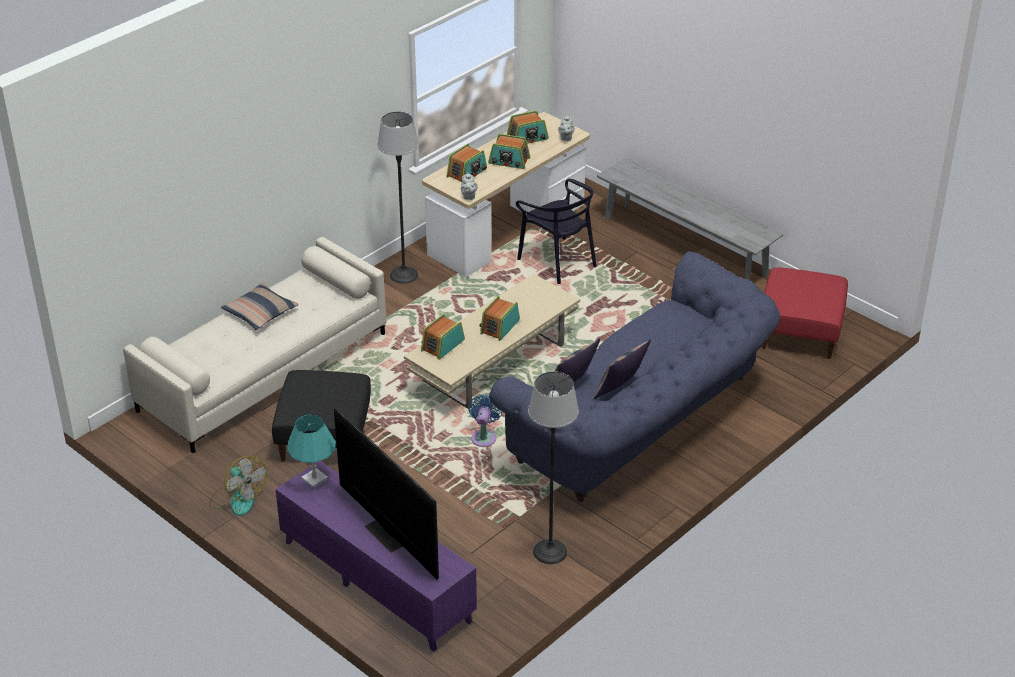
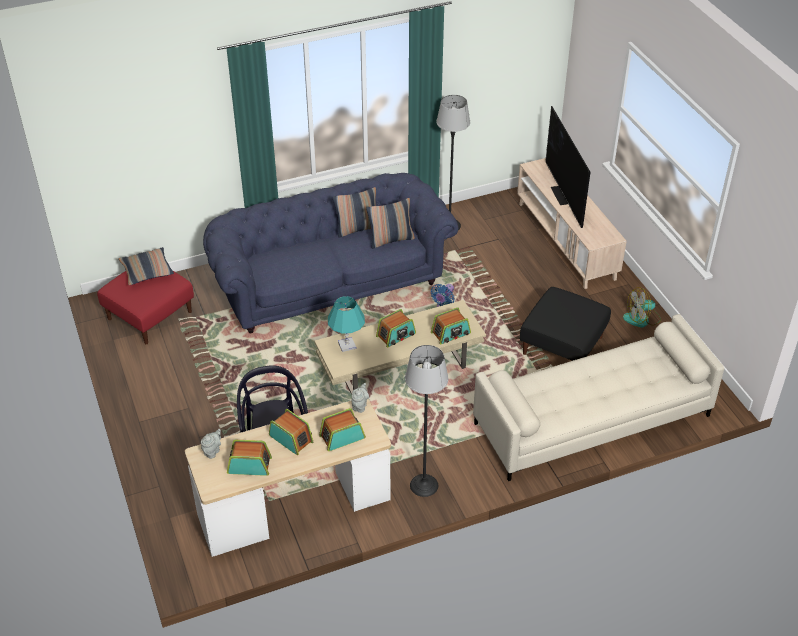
camera: 155 degrees left, 5 degrees up
(237, 498) = (642, 319): fan -> fan turned 90 degrees counterclockwise
(260, 312) = (592, 398): pillow -> pillow (147, 271)
(314, 479) = (597, 239): turquoise table lamp -> turquoise table lamp (347, 345)
(376, 581) = (566, 240): purple tv stand -> beige tv stand
(684, 246) = (152, 428): grey bench -> none

